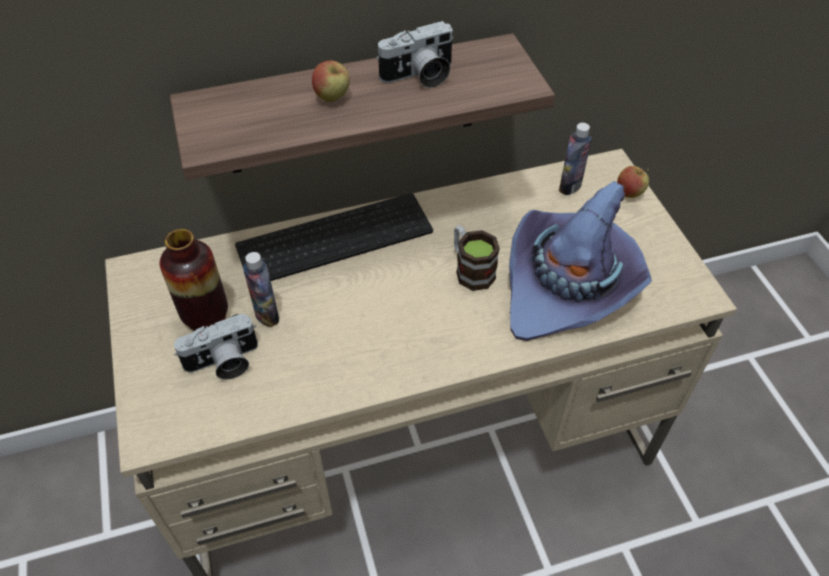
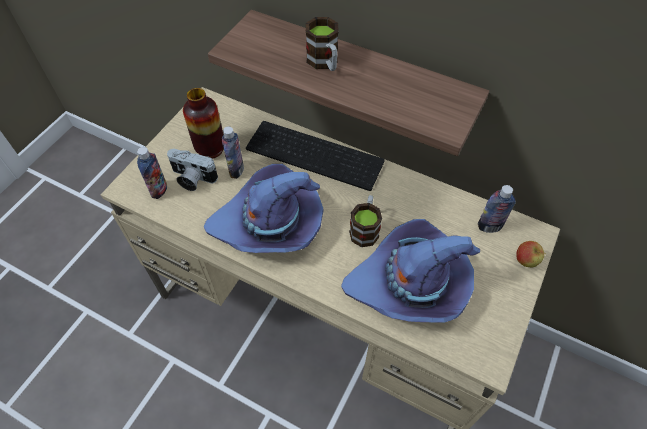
camera: 45 degrees right, 5 degrees up
(197, 405) = (159, 190): none -> bottle
(332, 98) = (325, 63): apple -> mug
(374, 339) = (270, 225): none -> purple hat
(419, 76) = (390, 81): camera -> none

